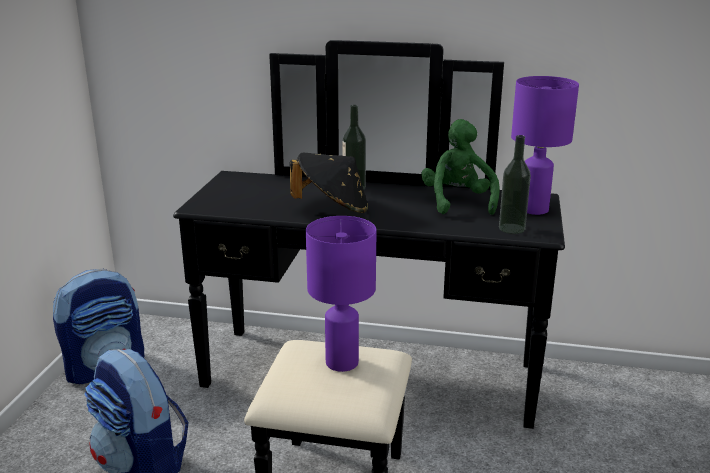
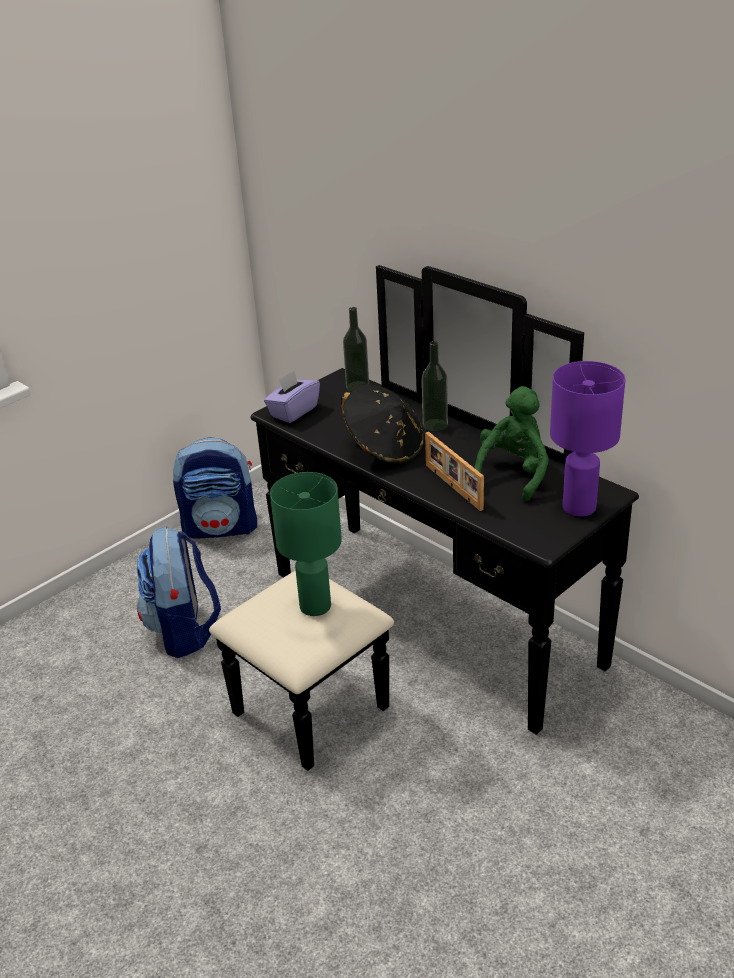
camera: 35 degrees right, 10 degrees up
(215, 203) = (293, 411): none -> purple tissue box
(341, 362) = (315, 605): purple table lamp -> green table lamp
(424, 219) = (452, 487): none -> picture frame
(511, 228) = (521, 525): bottle -> bottle (357, 386)

